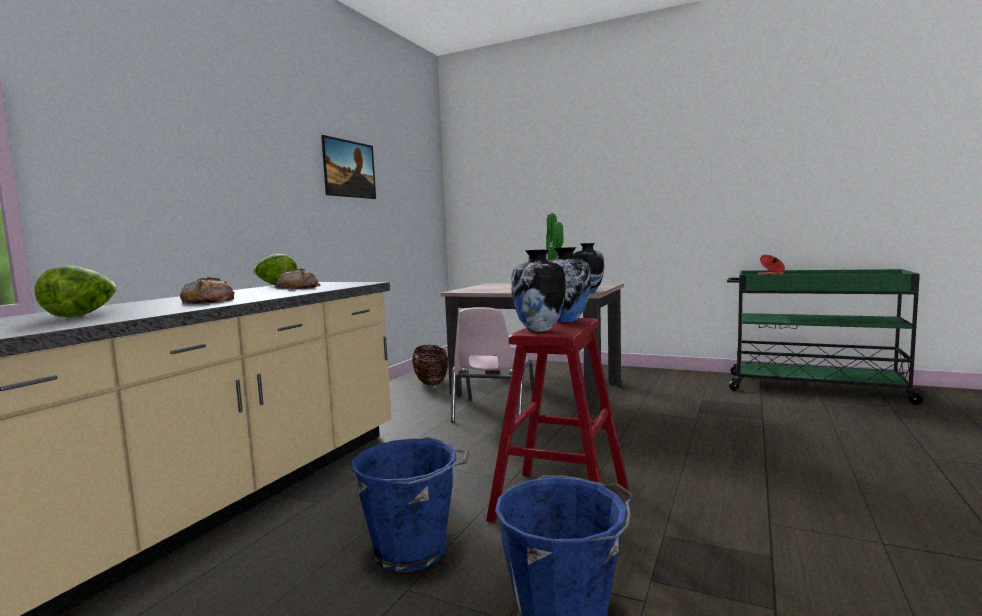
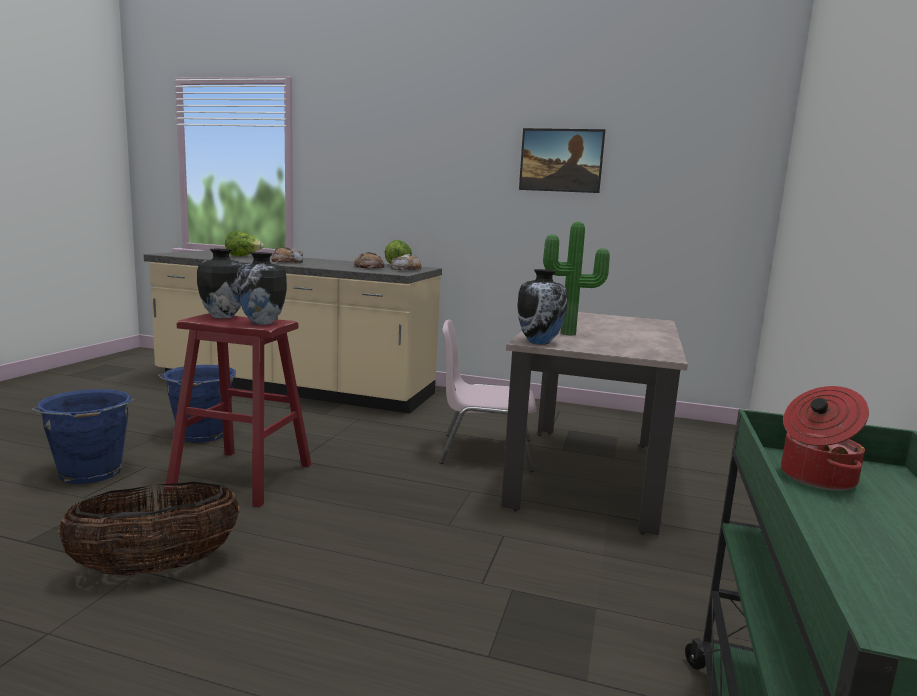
camera: 80 degrees right, 5 degrees up
(324, 283) = (406, 269): none -> bread
(431, 383) = (585, 421): basket -> basket (156, 567)

